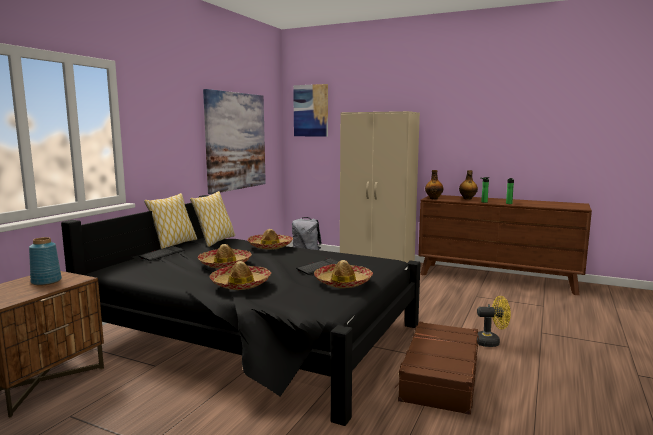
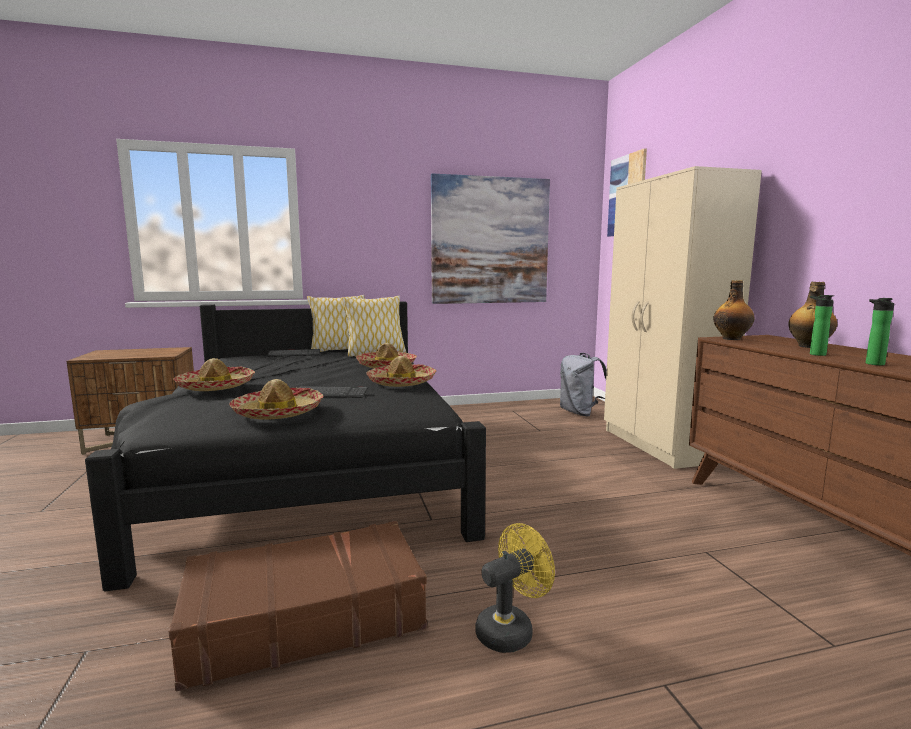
camera: 50 degrees right, 0 degrees up
(46, 282) = (151, 352): blue vase -> none
(225, 264) = (286, 370): hat -> hat (401, 382)
(491, 342) = (511, 629): yellow fan -> yellow fan turned 90 degrees counterclockwise

